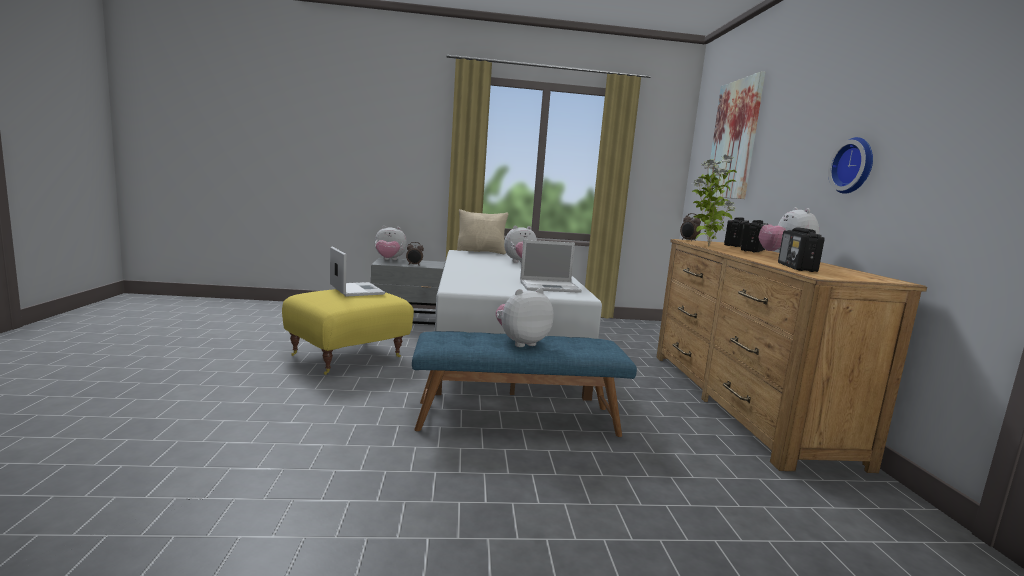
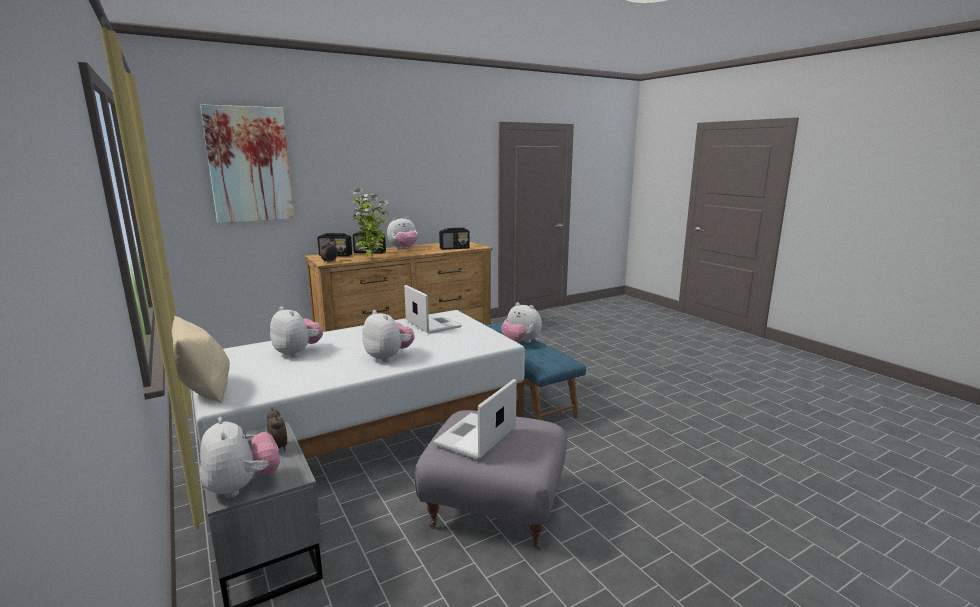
camera: 115 degrees left, 5 degrees up
(347, 356) = (495, 509): yellow ottoman -> grey ottoman
(478, 269) = (388, 357): none -> plush toy
(854, 166) = (406, 189): wall clock -> none

